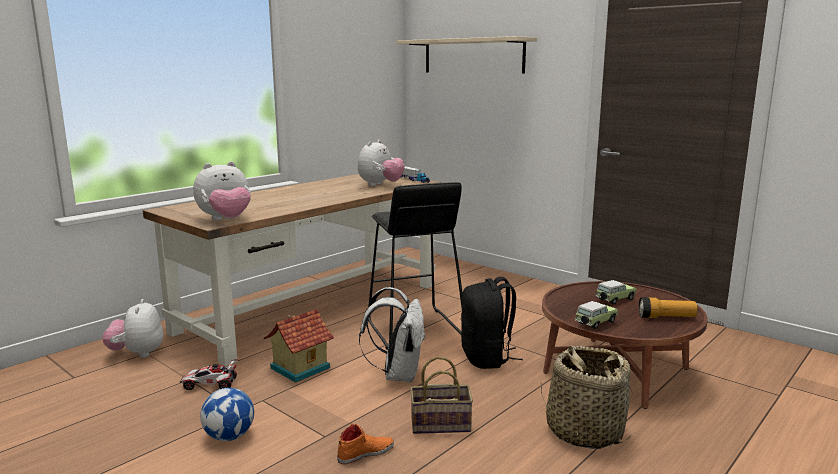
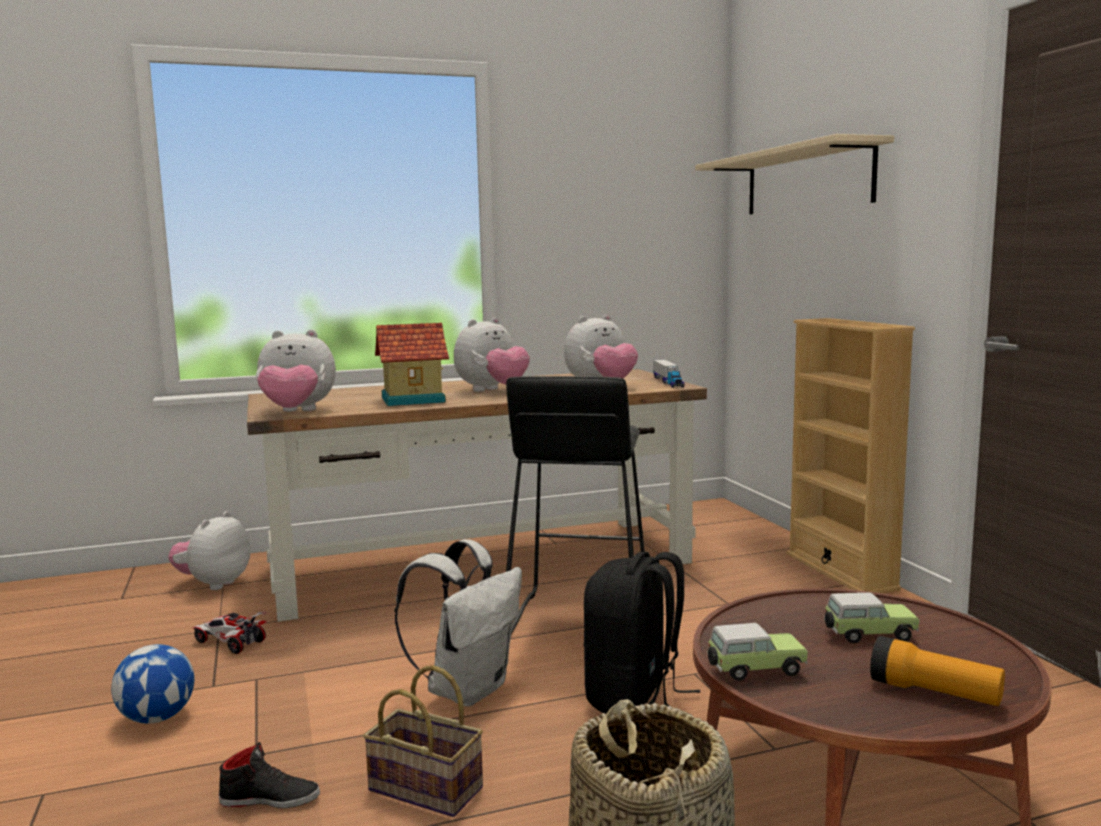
camera: 30 degrees right, 5 degrees down
(299, 367) = (355, 645): toy house -> toy house (412, 399)
(320, 193) = (492, 390): none -> plush toy
(365, 453) = (270, 798): orange shoe -> black shoe
(510, 278) = (840, 571): none -> beige bookcase

